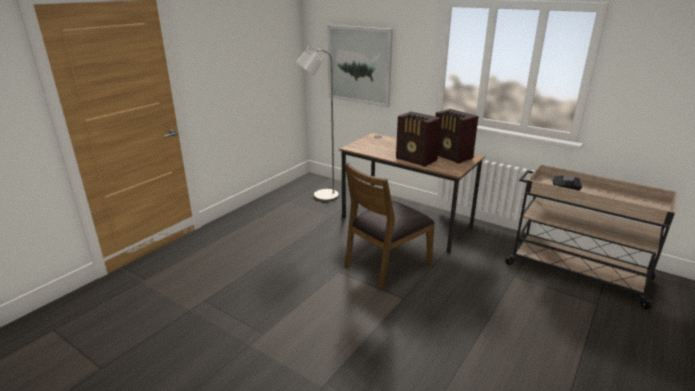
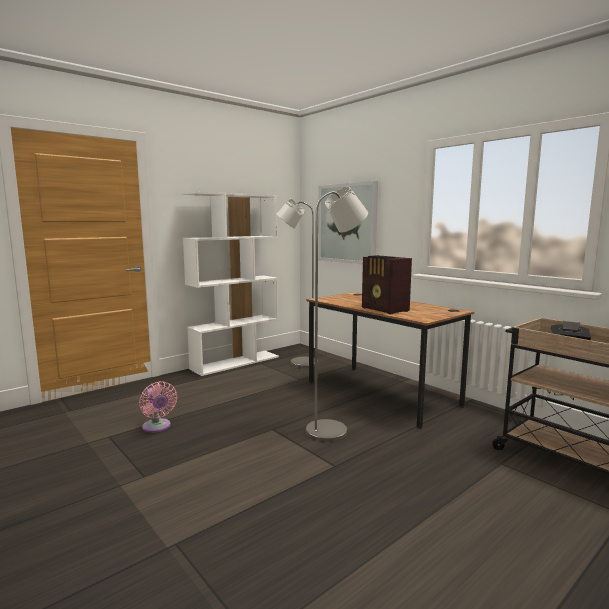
camera: 15 degrees right, 15 degrees down
(240, 285) = (157, 427): none -> pink fan
(264, 202) = (236, 362): none -> white bookcase
(386, 265) = (333, 430): brown chair -> grey floor lamp
(452, 157) = (431, 310): radio -> none

